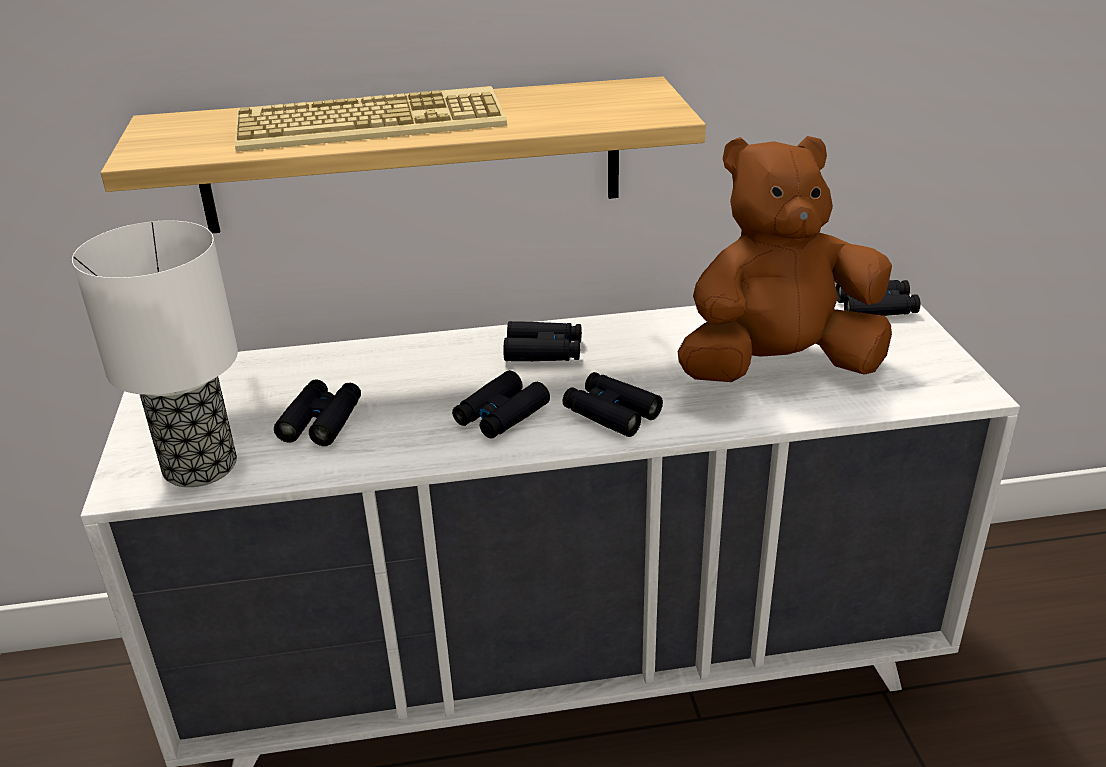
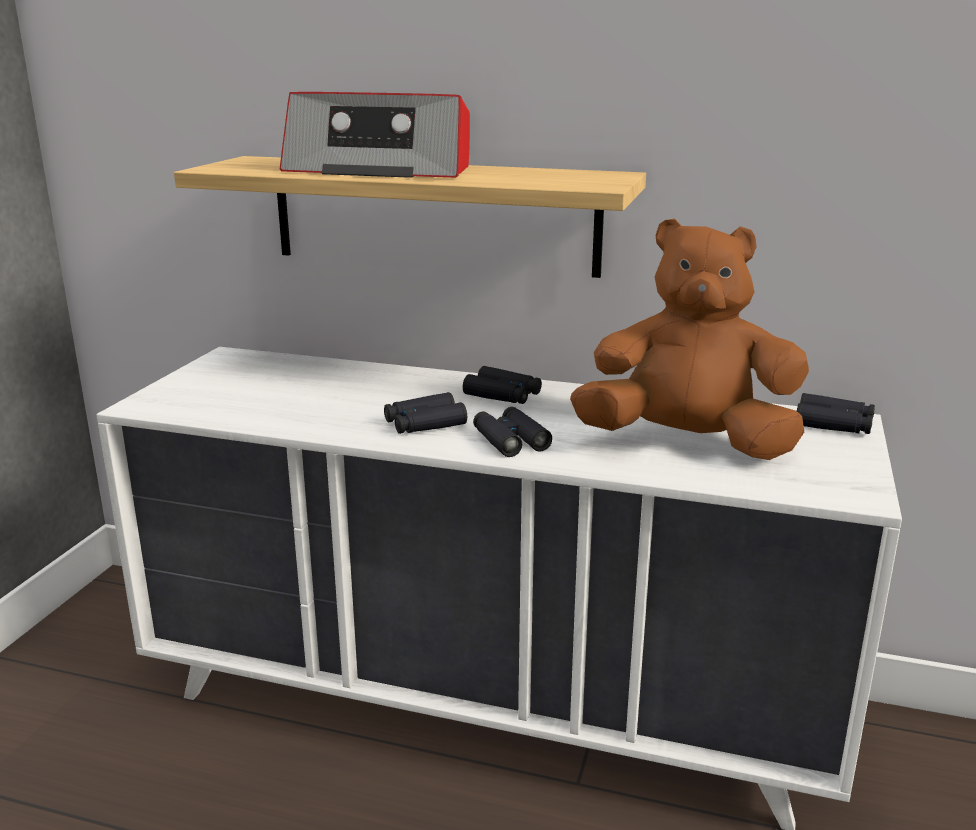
camera: 25 degrees right, 10 degrees down
(201, 467) = (193, 406): table lamp -> none
(321, 421) = (296, 400): black binoculars -> none
(373, 122) = (381, 170): keyboard -> radio

